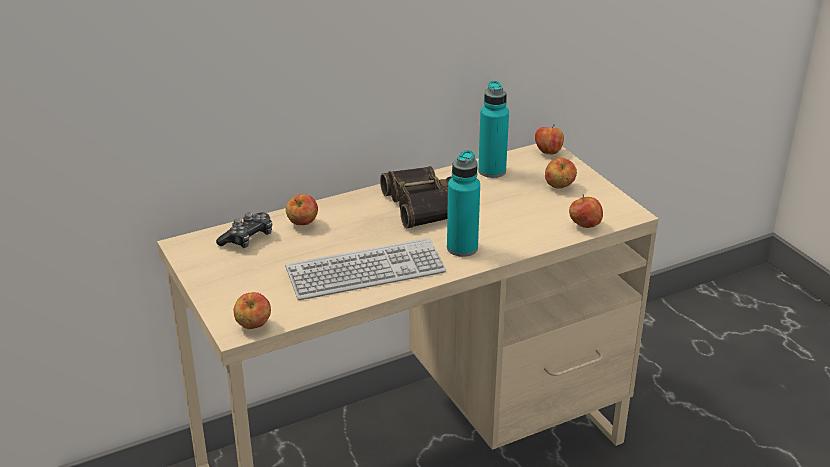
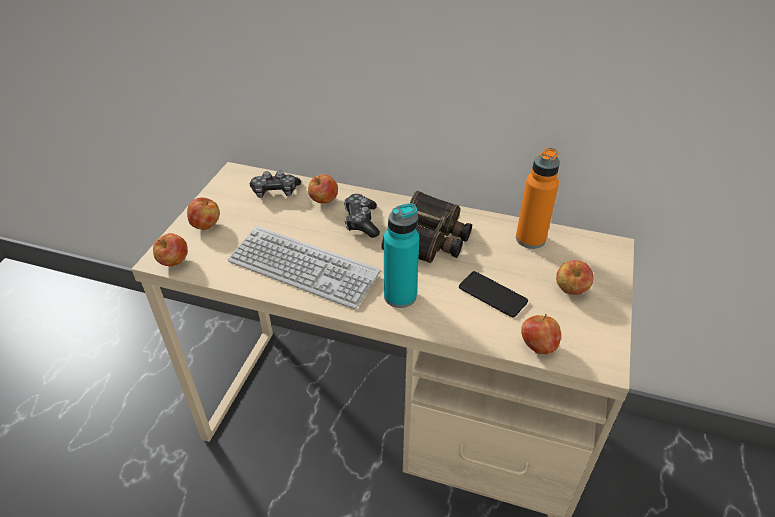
camera: 45 degrees right, 10 degrees up
(357, 221) = (361, 222): none -> game controller
(492, 171) = (530, 239): turquoise bottle -> orange bottle
(518, 214) = (492, 294): none -> phone
(548, 152) = (609, 249): apple -> apple (206, 225)

